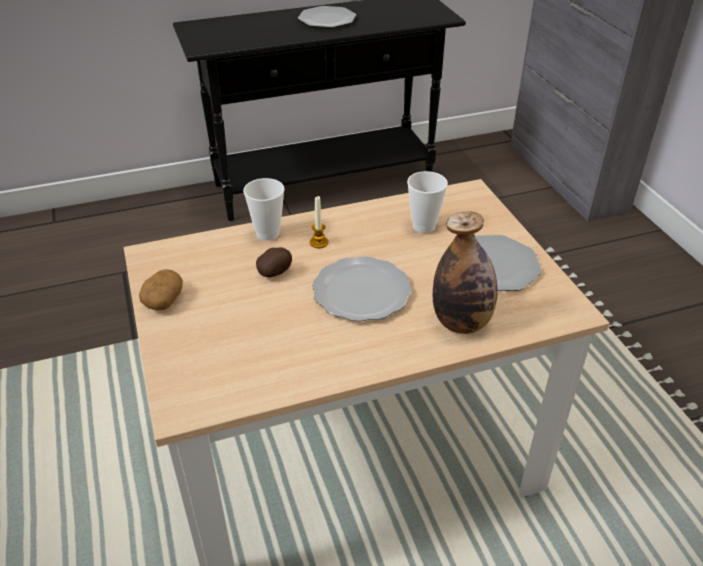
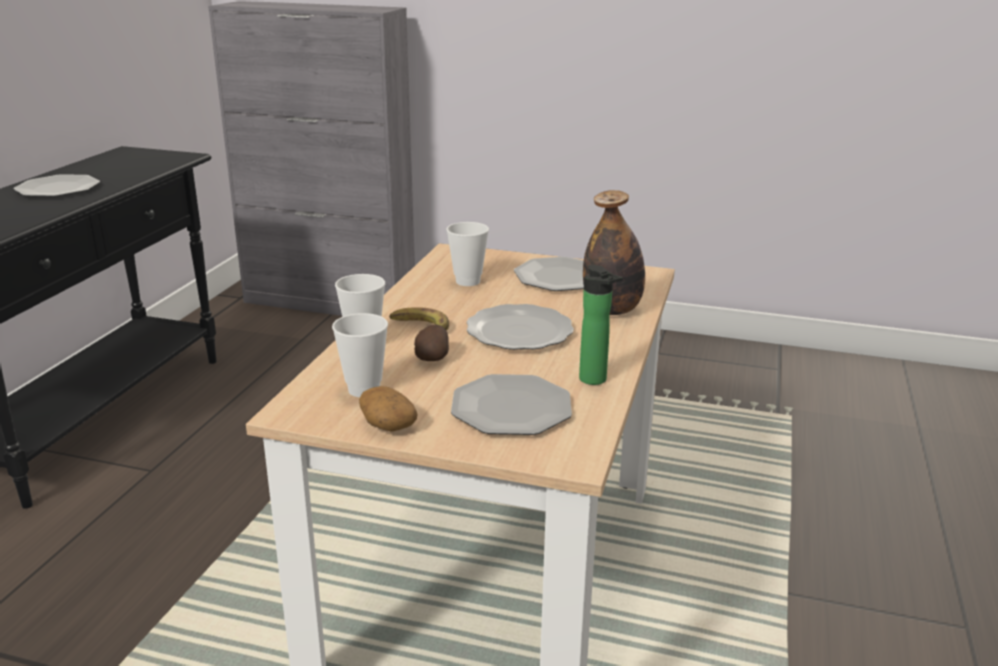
camera: 55 degrees left, 15 degrees down
(201, 267) = (364, 389): none -> cup
(232, 344) = (511, 408): none -> plate
(315, 368) = (595, 380): none -> bottle
(319, 242) = (419, 326): candle -> banana

